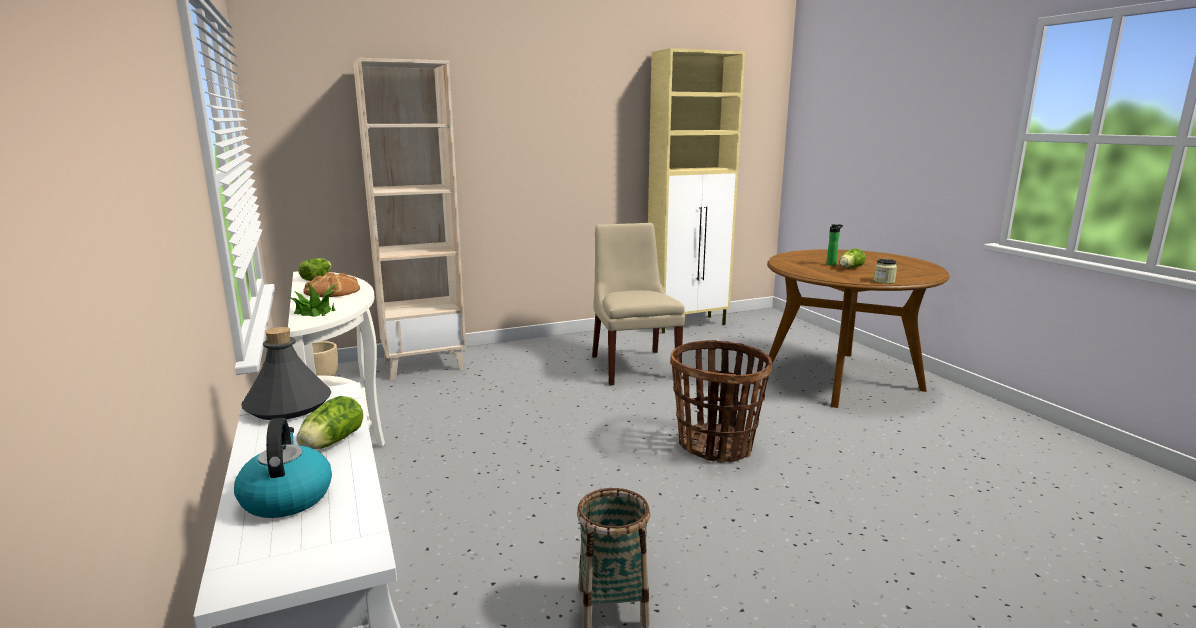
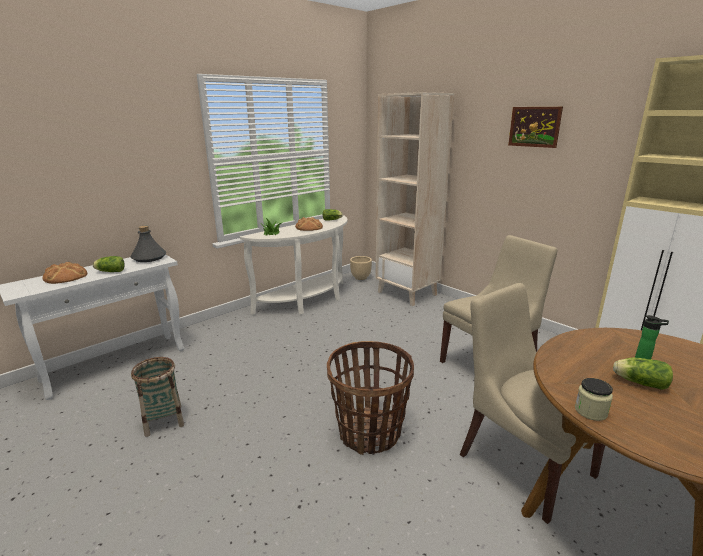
camera: 70 degrees right, 5 degrees up
(286, 497) = (65, 276): kettle -> bread
(546, 109) = (534, 126): none -> picture
(779, 392) = (522, 462): none -> beige chair

